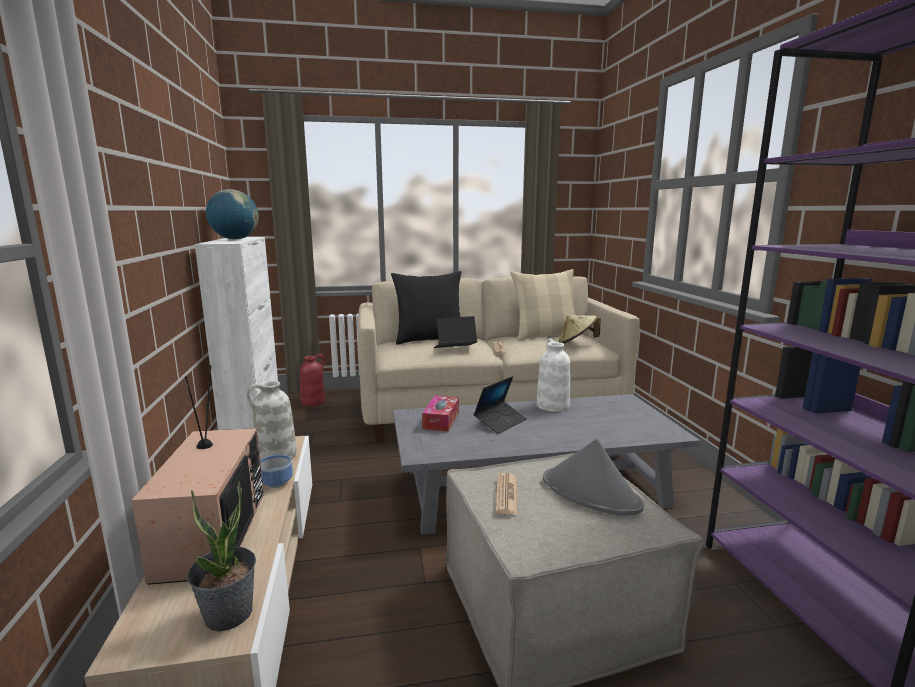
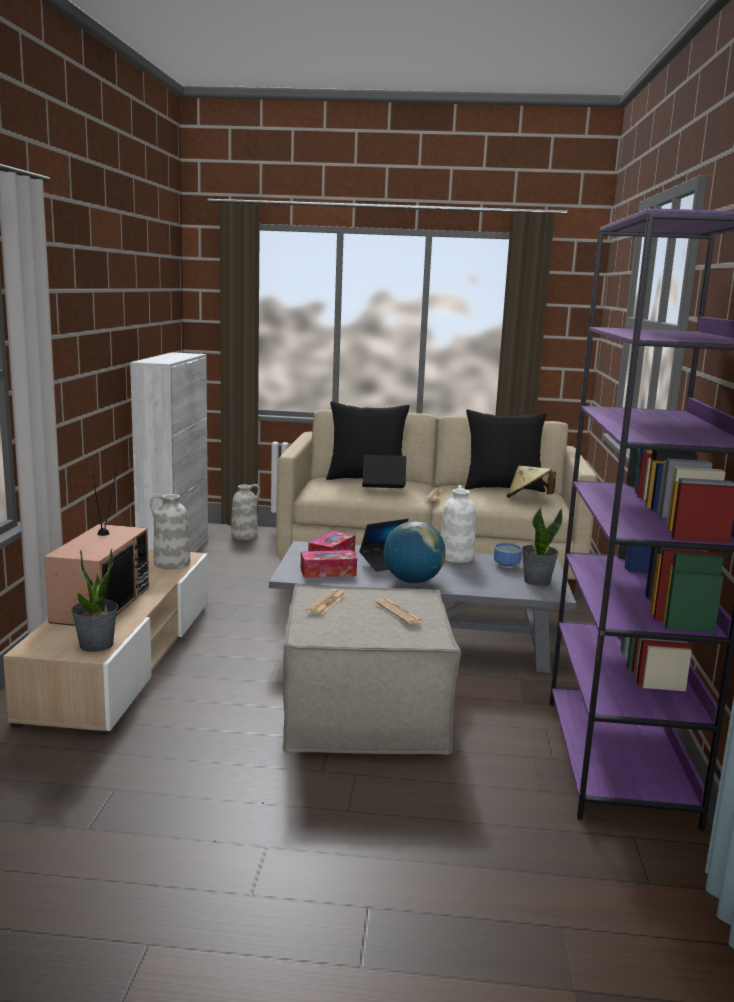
camera: 15 degrees right, 0 degrees up
(235, 239) = (172, 356): globe -> globe (412, 581)
(278, 483) = (164, 582): bowl -> bowl (508, 565)
(313, 402) = (244, 536): red vase -> white vase
(453, 442) = (328, 572): none -> tissue box
(545, 335) = (502, 488): beige pillow -> black pillow
(591, 493) = (398, 612): grey hat -> newspaper
(643, 421) = (536, 581): none -> potted plant

